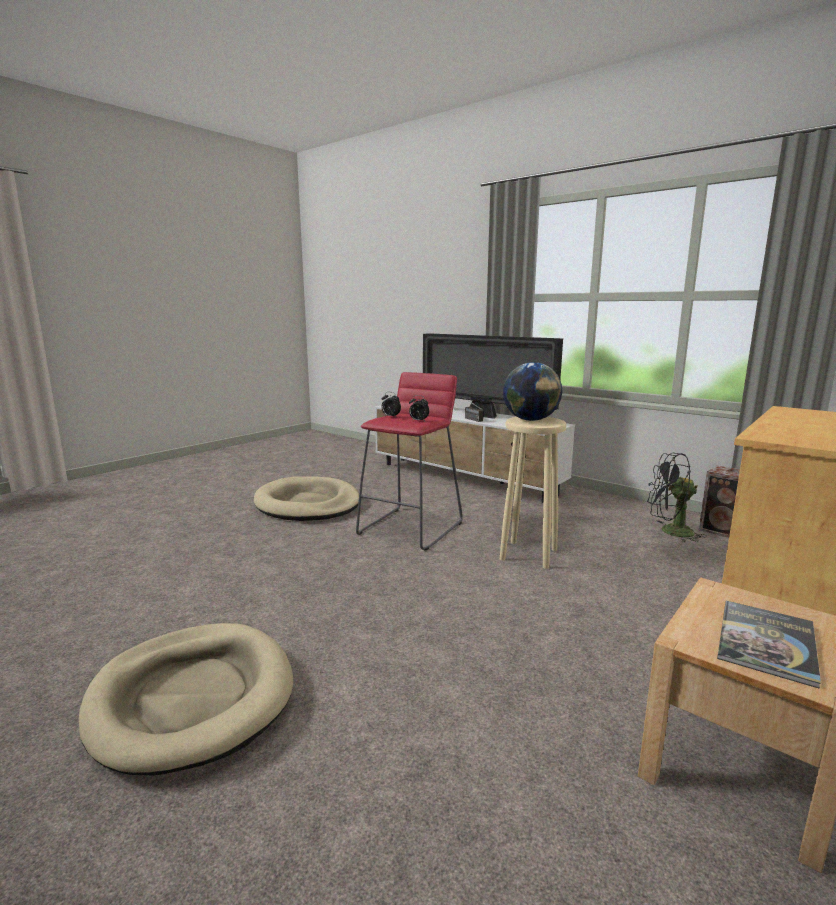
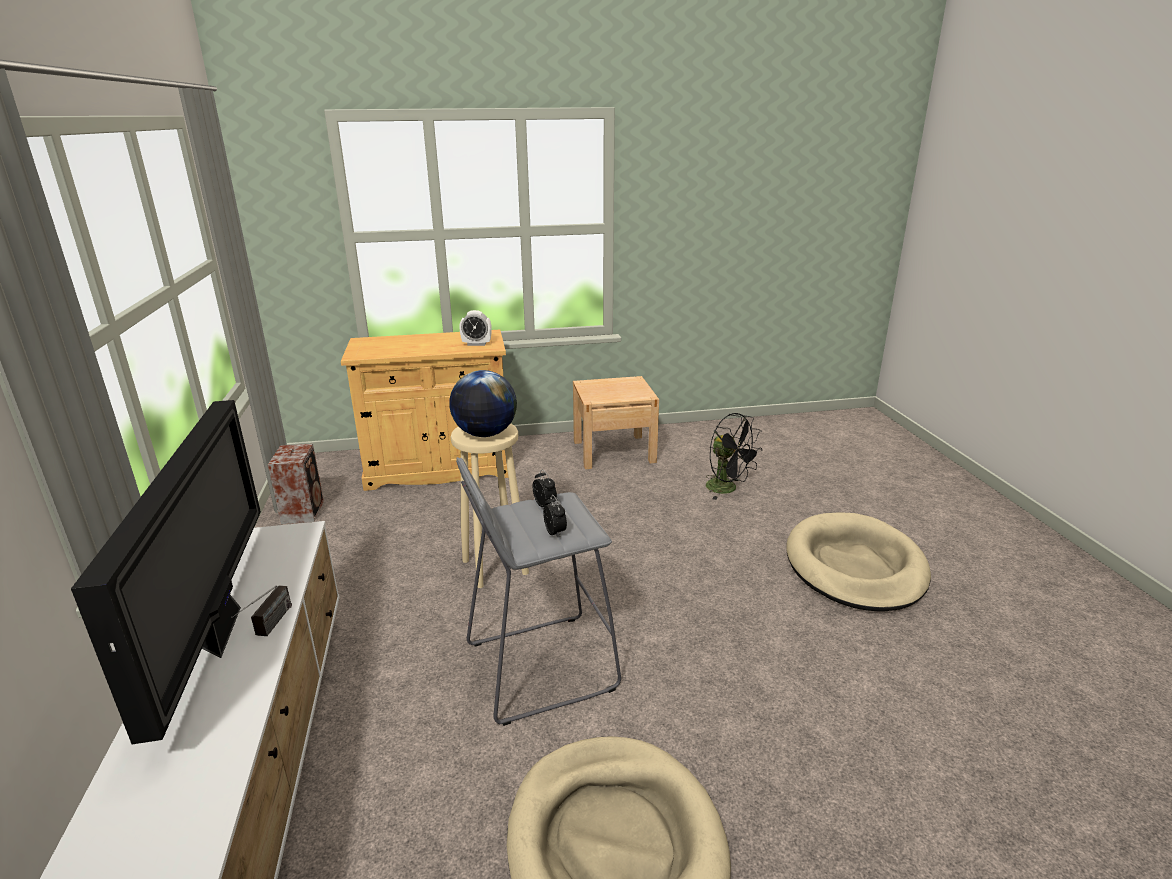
camera: 140 degrees left, 10 degrees up
(411, 528) = (539, 666): red stool -> grey stool
(670, 532) = (338, 530): black fan -> black fan (727, 489)
(766, 642) = (621, 388): book -> none
(787, 436) = (476, 344): none -> alarm clock

